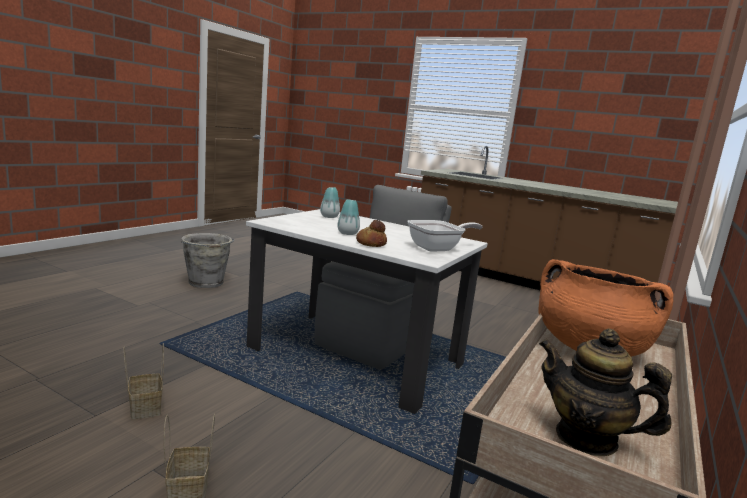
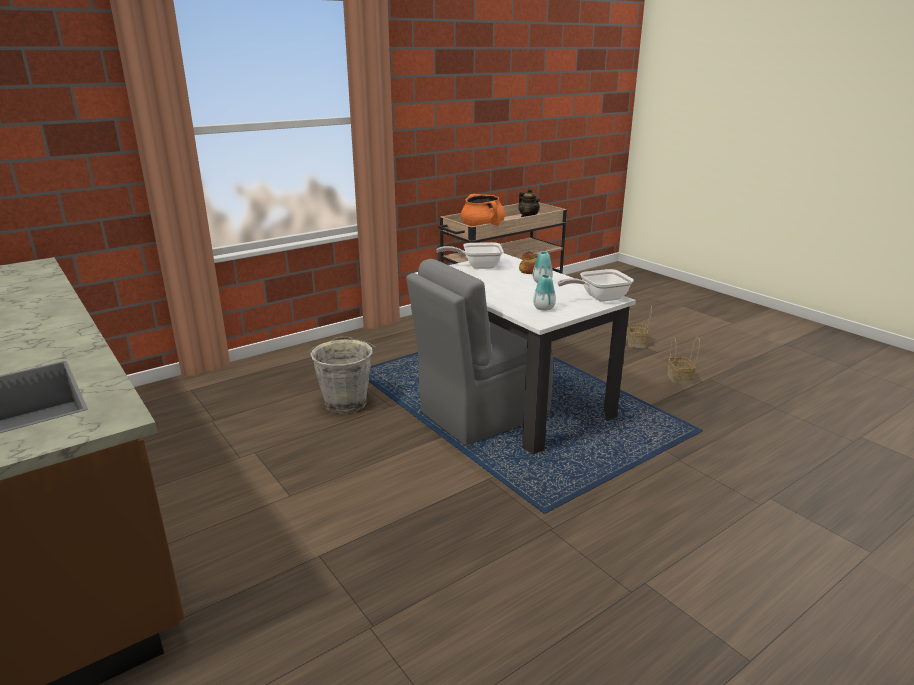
camera: 155 degrees left, 10 degrees up
(206, 283) = (700, 556): grey bucket -> grey bucket (346, 402)
(283, 222) = (599, 298): none -> frying pan

